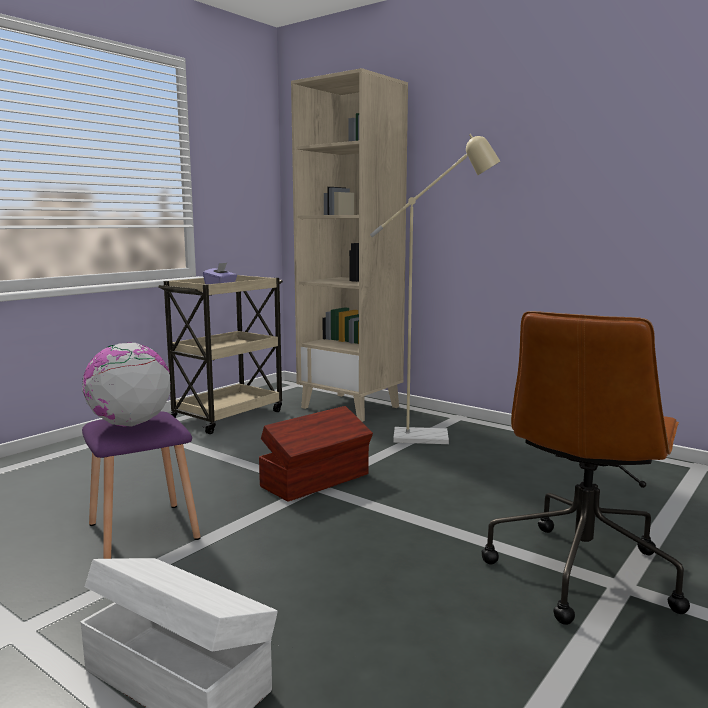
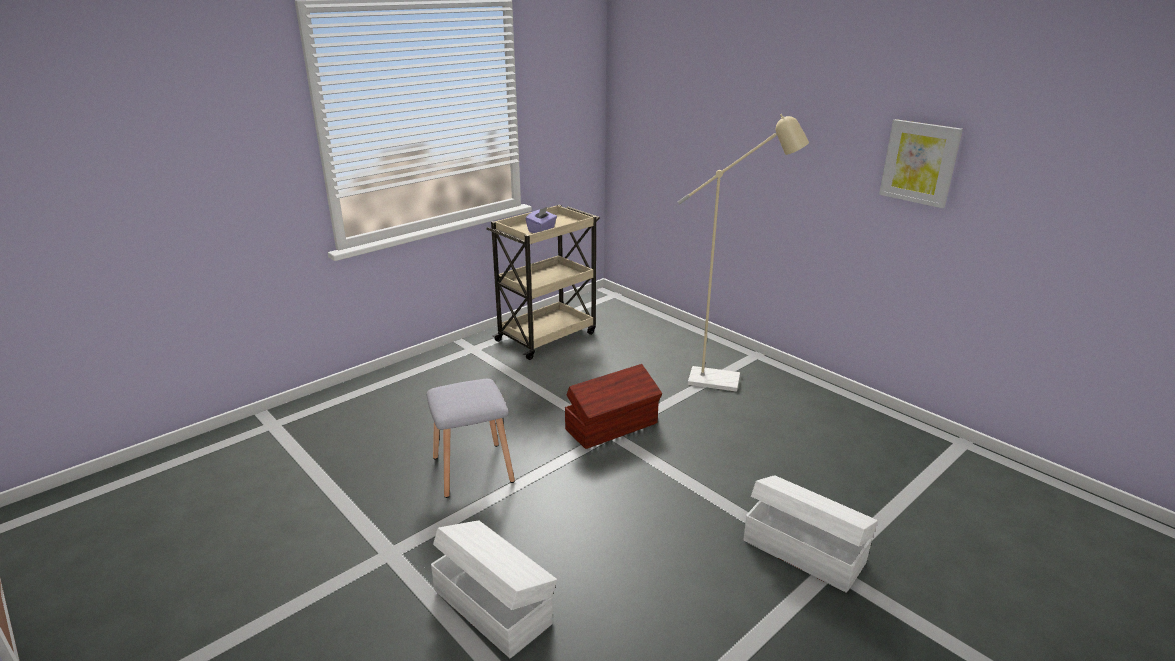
camera: 10 degrees right, 15 degrees up
(130, 424) = (462, 398): globe -> none
(142, 532) = (471, 470): purple stool -> grey stool
(351, 407) = (659, 332): beige bookcase -> none
(581, 571) = (803, 550): brown office chair -> white storage box
(609, 176) = (920, 162): none -> picture

